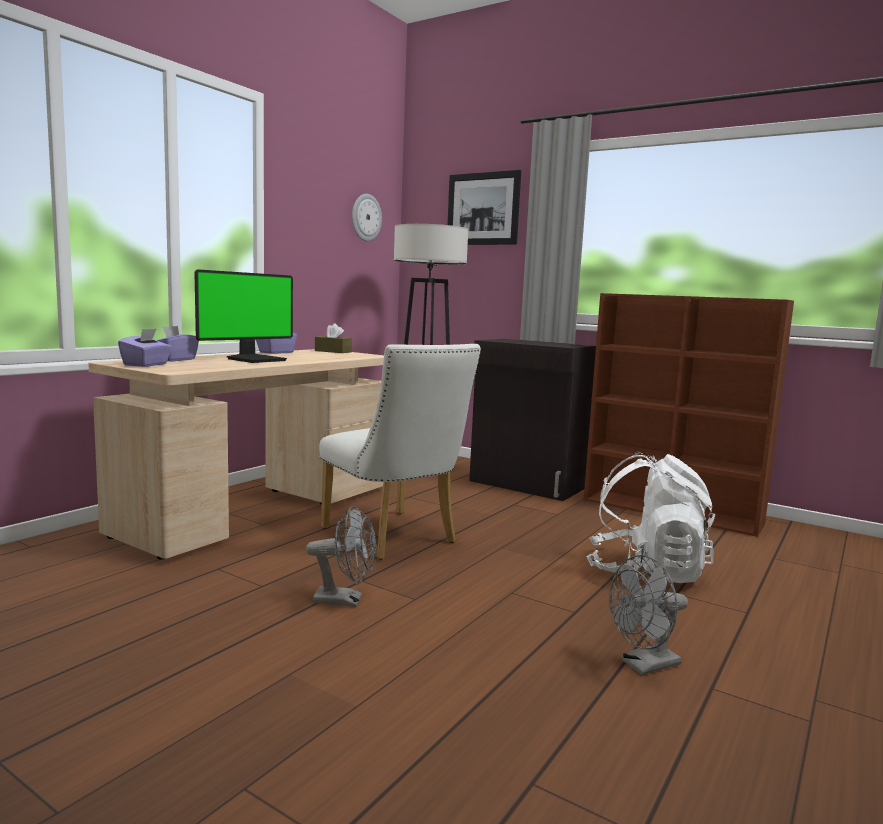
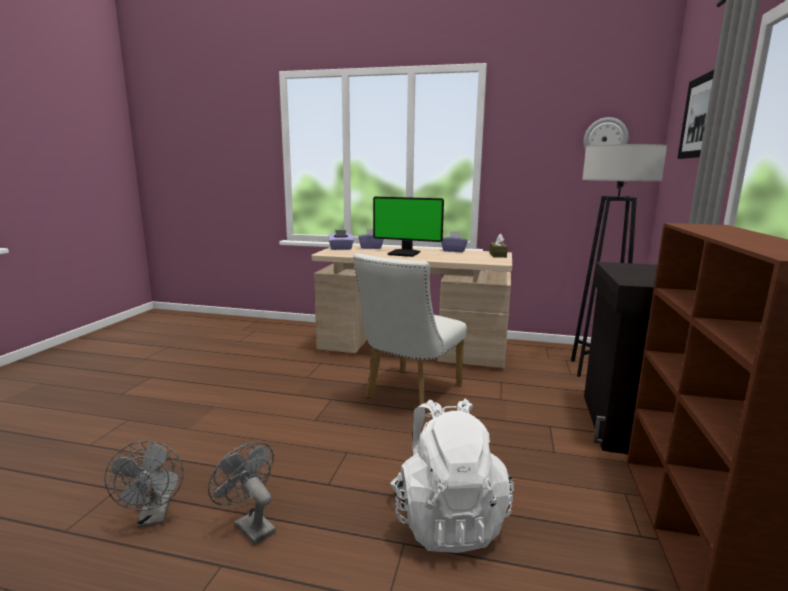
camera: 70 degrees right, 5 degrees up
(345, 600) = (301, 401): grey fan -> grey fan (154, 517)

